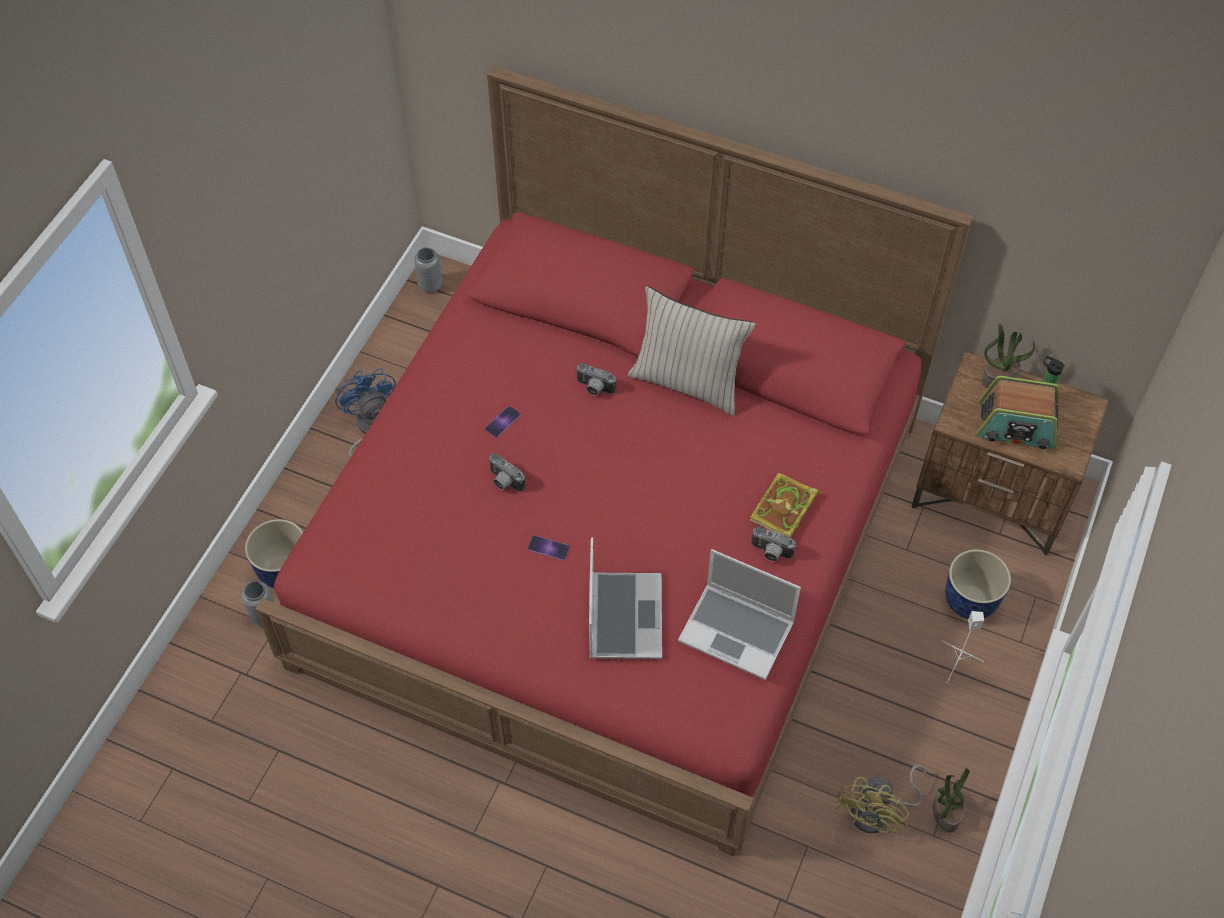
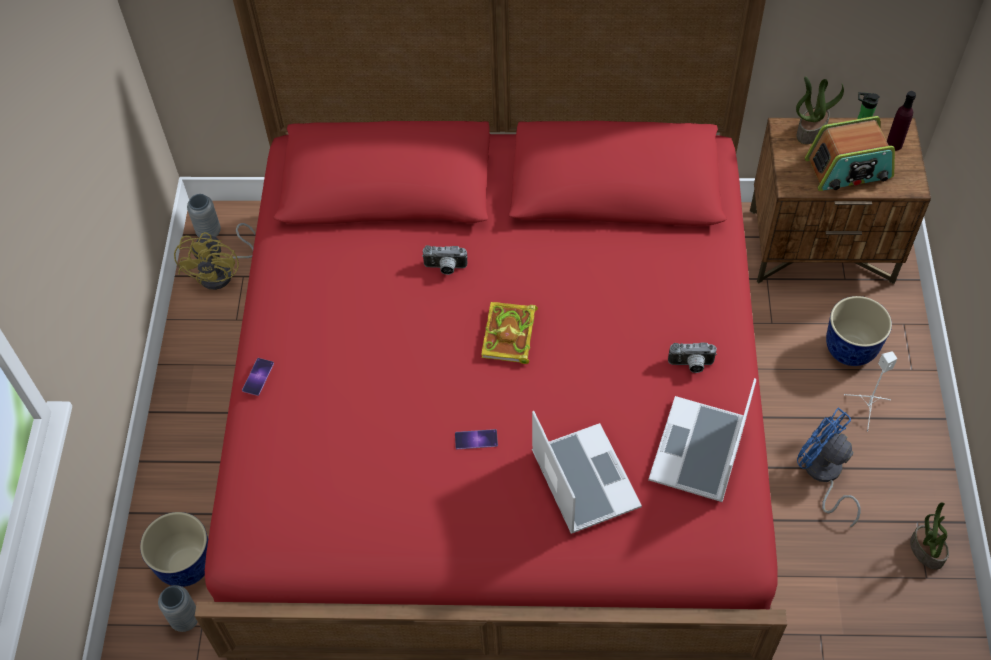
camera: 20 degrees left, 0 degrees up
(369, 429) = (210, 391): blue fan -> blue fan (823, 475)
(502, 422) = (370, 332): phone -> phone (258, 377)
(504, 482) = (400, 390): camera -> none
(688, 382) = (532, 231): beige pillow -> none
(738, 631) = (699, 452): laptop -> laptop turned 105 degrees clockwise
(783, 510) = (682, 320): book -> book (509, 336)
(879, 813) = (868, 576): yellow fan -> yellow fan (223, 272)
(1074, 417) = (894, 144): none -> purple bottle

